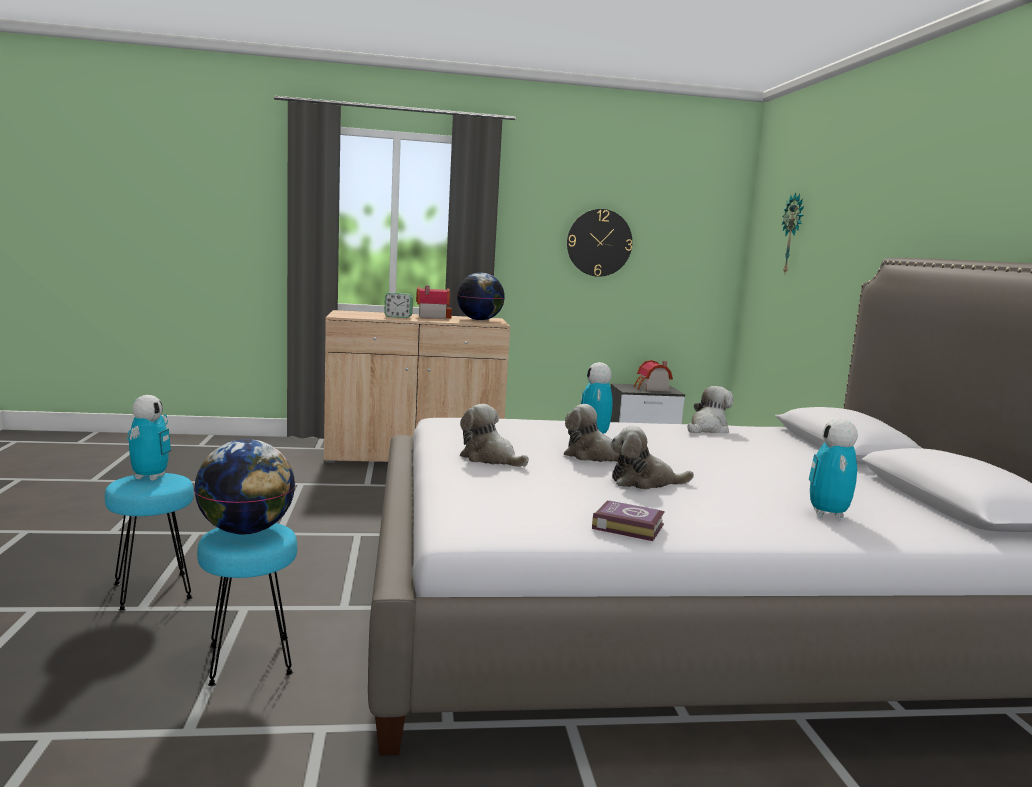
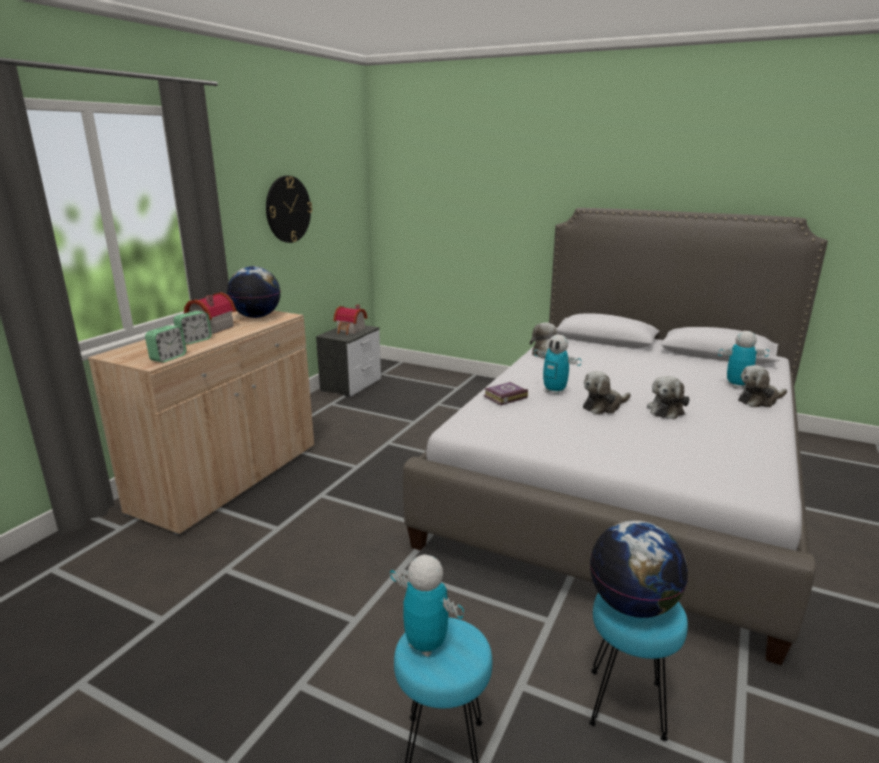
camera: 55 degrees left, 10 degrees up
(354, 316) = (168, 358): none -> alarm clock
(490, 458) = (595, 441): plush toy -> plush toy (759, 400)
(626, 526) = (758, 441): book -> book (504, 397)
(793, 234) = (439, 185): wall clock -> none
(827, 514) = (737, 385): toy robot -> toy robot turned 135 degrees clockwise

